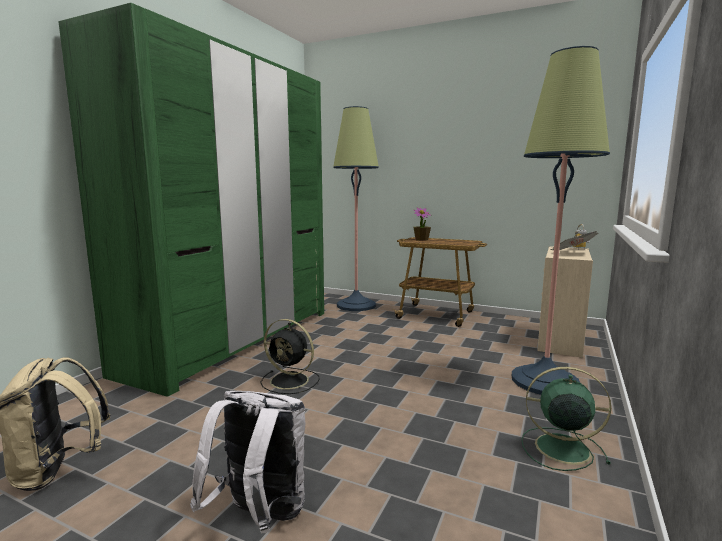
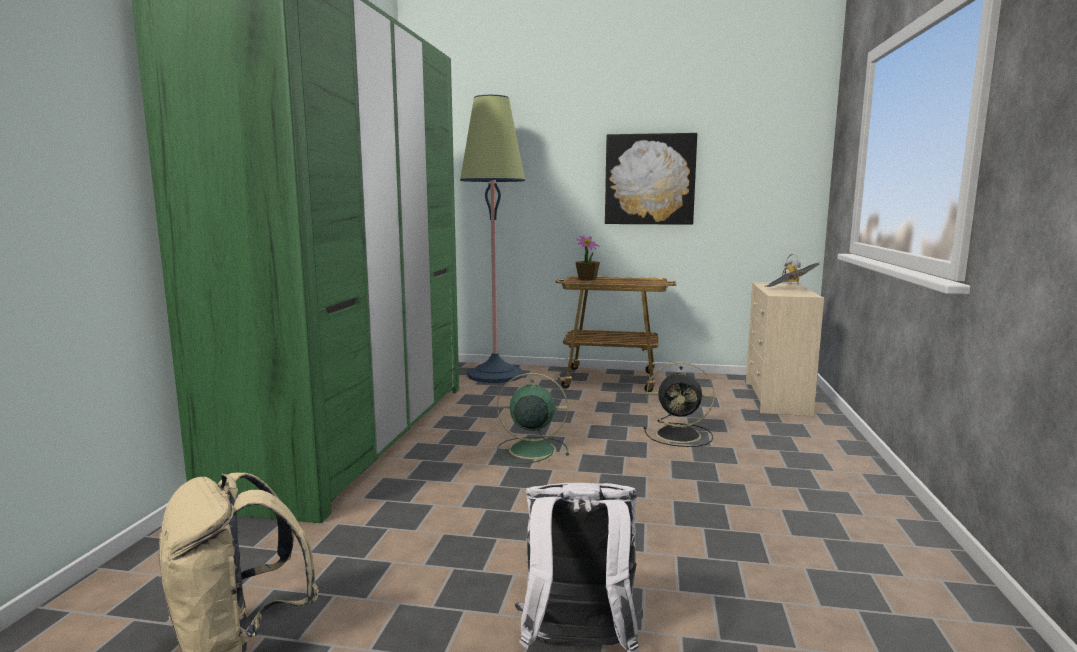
camera: 15 degrees left, 0 degrees up
(291, 381) = (484, 482): black fan -> black fan (680, 435)
(473, 165) = (649, 179): none -> picture
(544, 381) = (791, 447): floor lamp -> none
(559, 448) = (855, 517): green fan -> green fan (530, 450)

